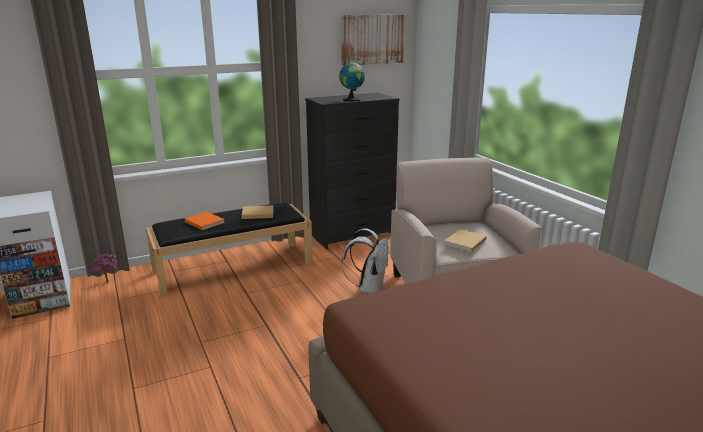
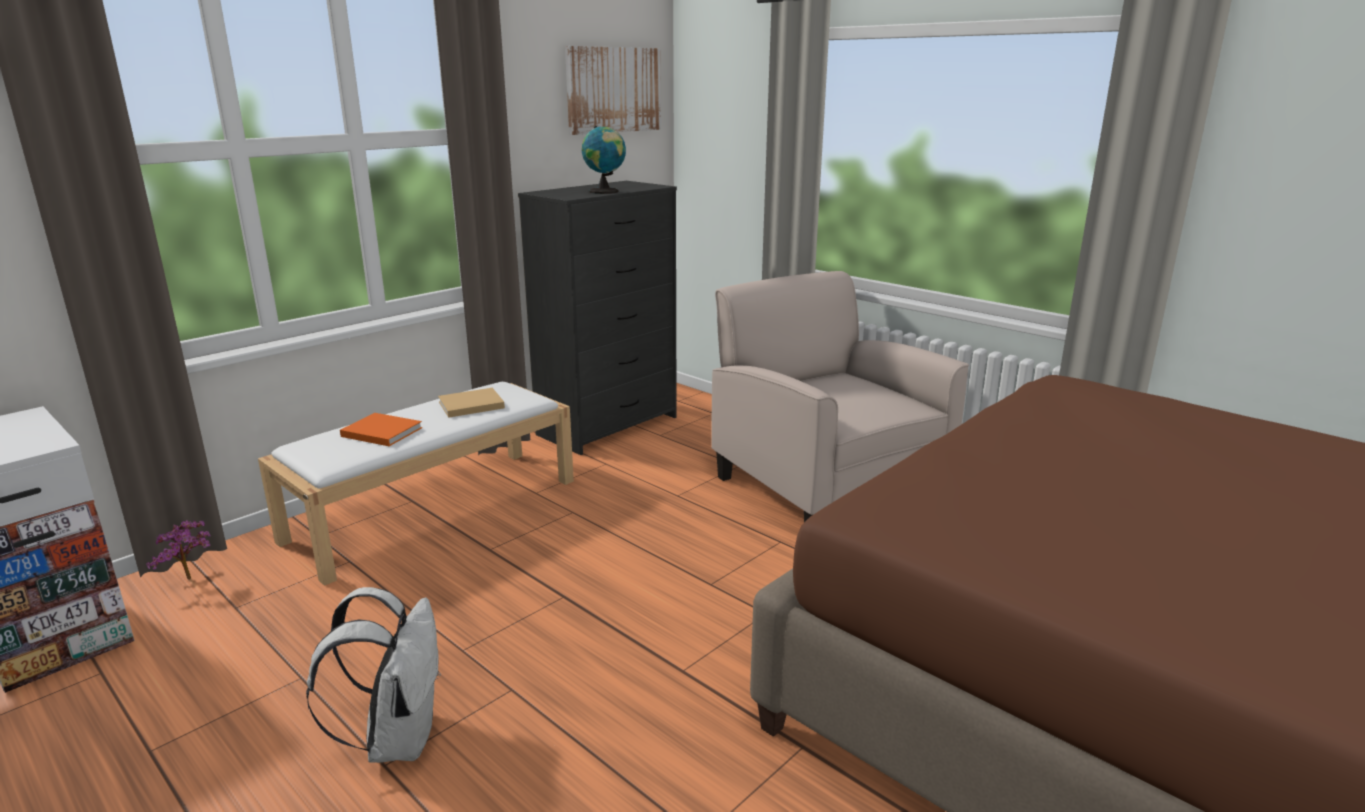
camera: 20 degrees left, 0 degrees up
(234, 267) = (435, 509): black bench -> white bench
(369, 288) = (695, 505): white backpack -> white backpack (398, 738)
(464, 242) = (857, 404): beige book -> none

